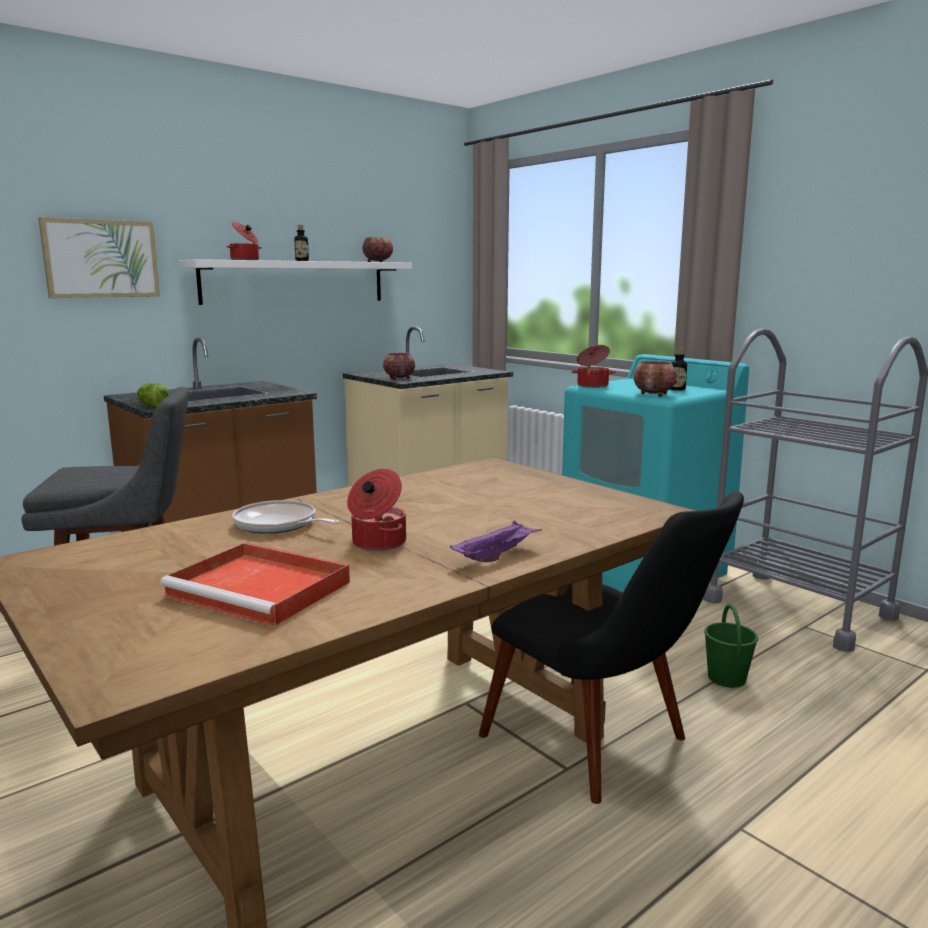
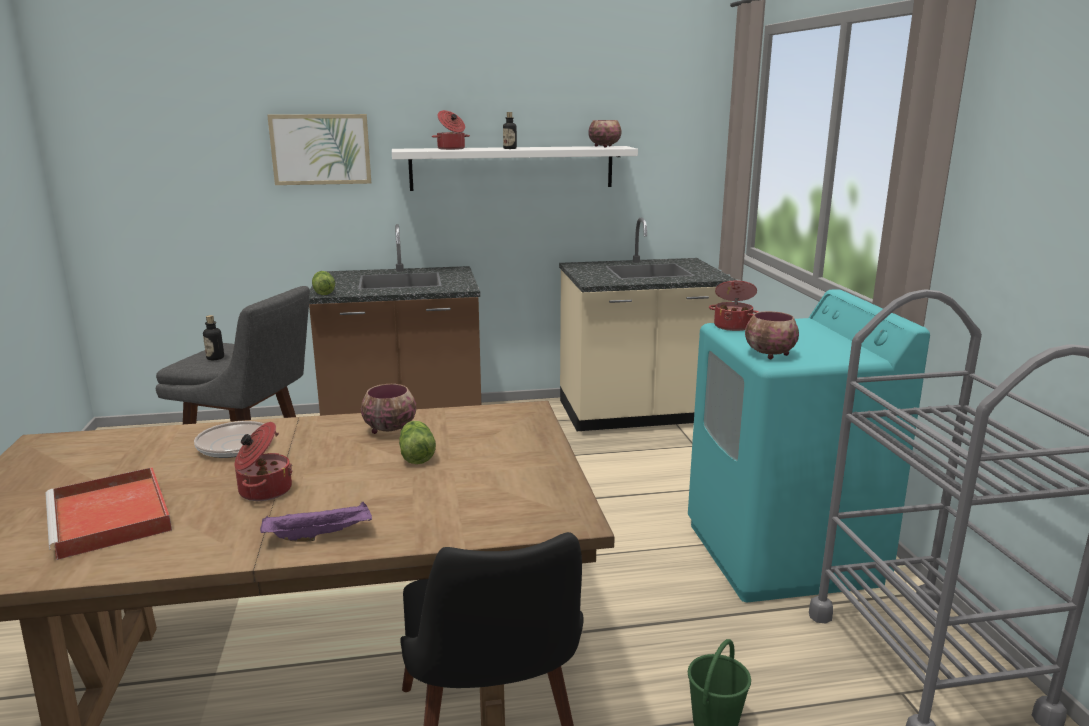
camera: 30 degrees right, 5 degrees up
(398, 378) = (594, 278): bowl -> bowl (389, 429)
(462, 500) = (417, 454): none -> lettuce
(677, 389) = (821, 349): bottle -> bottle (215, 358)

